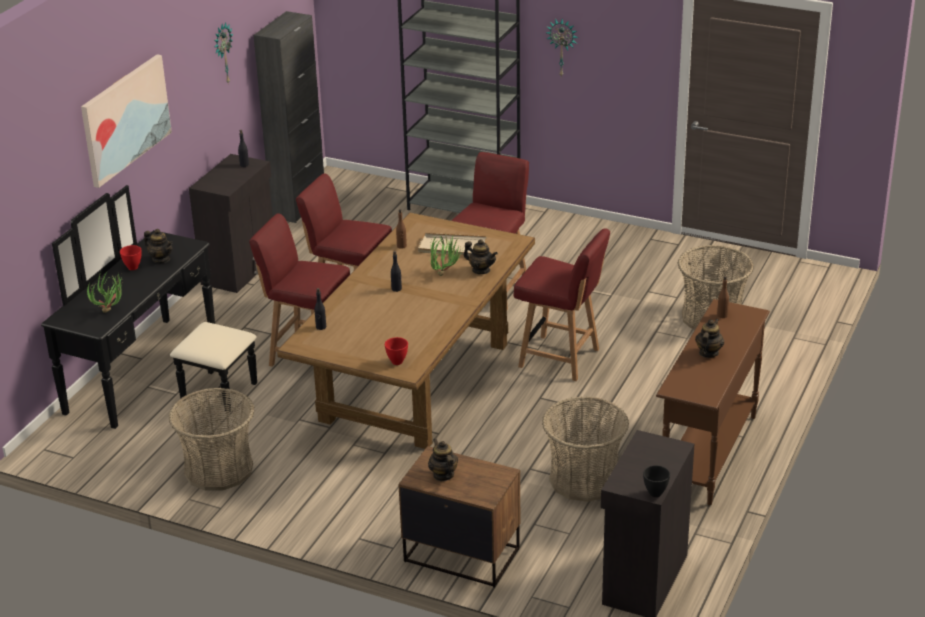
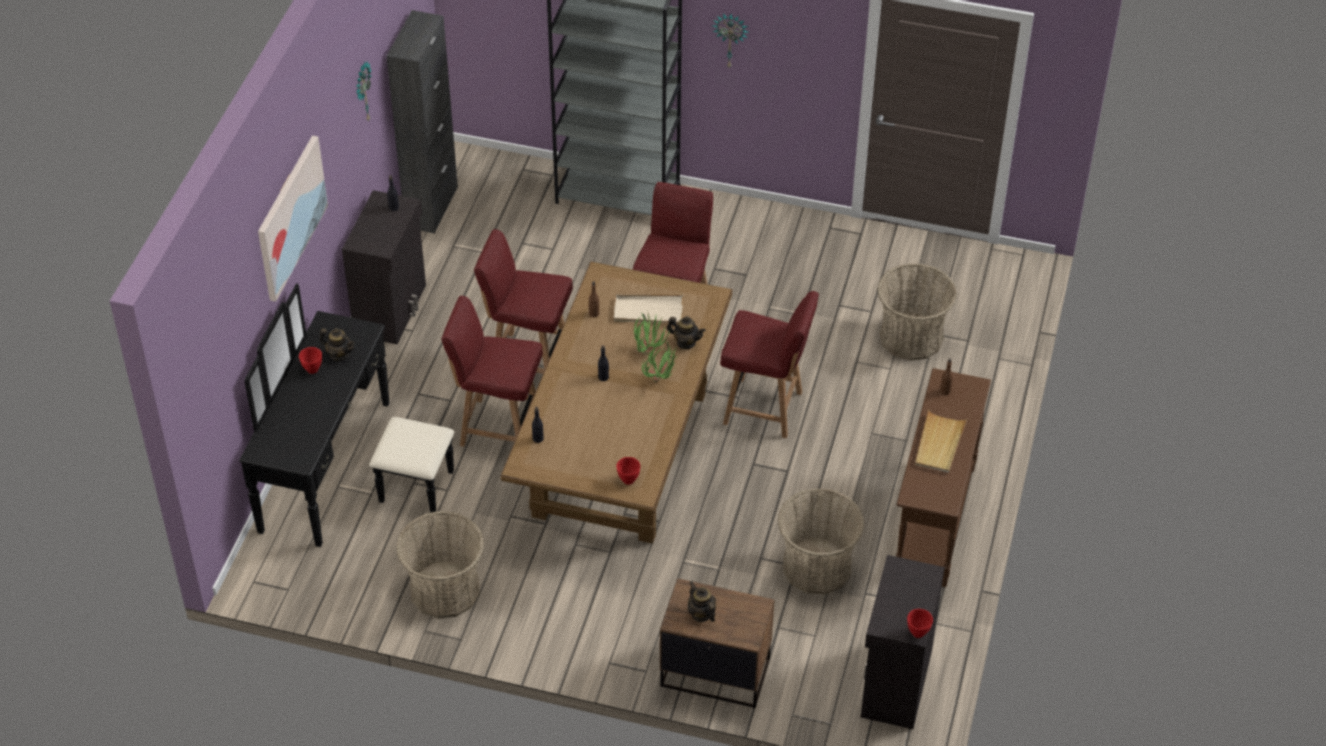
camera: 10 degrees left, 15 degrees up
(111, 311) = (309, 436): potted plant -> potted plant (662, 379)
(655, 494) = (917, 634): black bowl -> red bowl
(708, 353) = (939, 444): teapot -> beige tray

